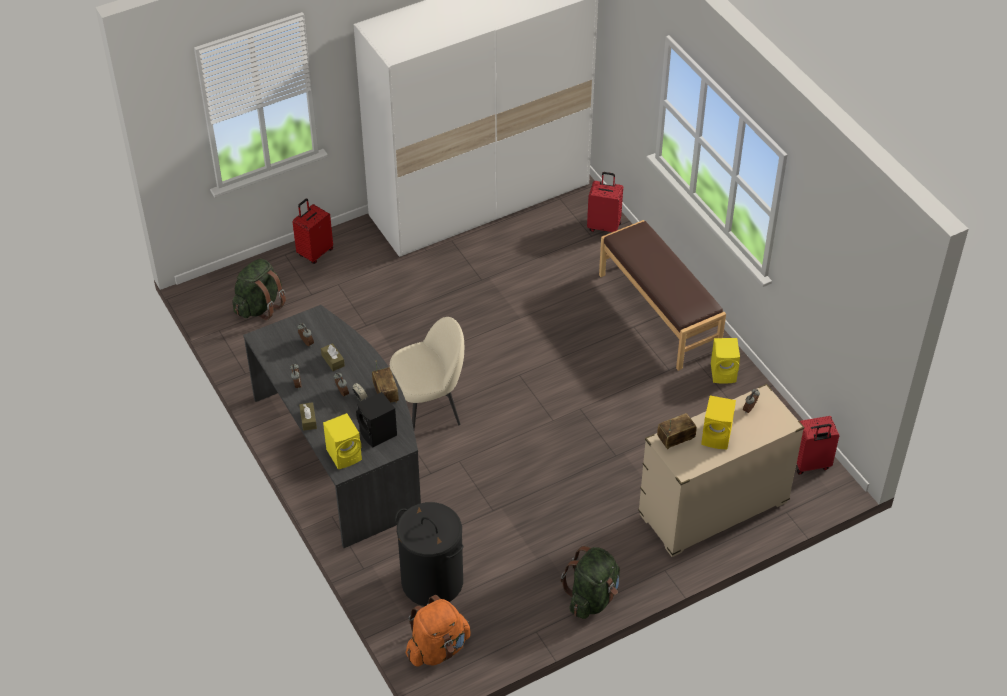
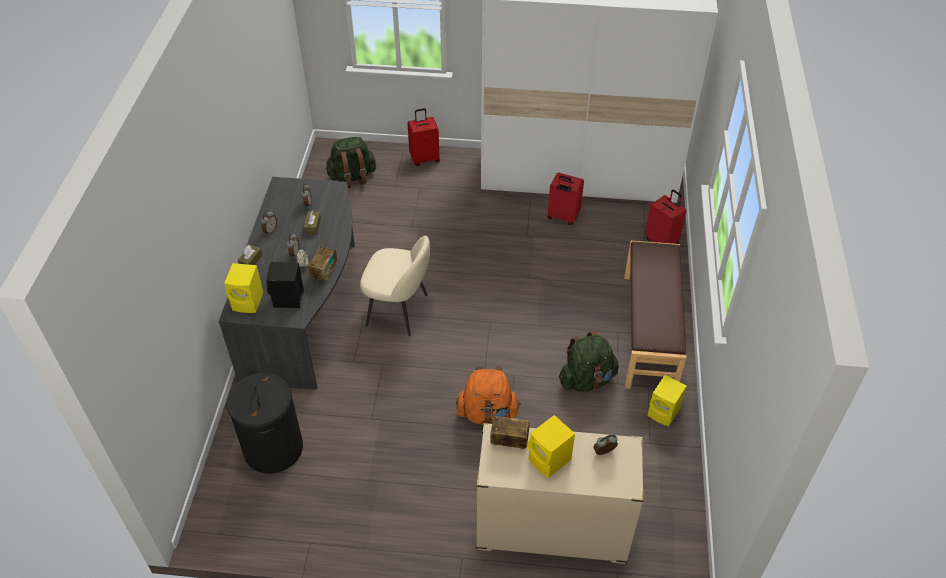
camera: 35 degrees right, 0 degrees up
(438, 648) = (225, 507): orange backpack -> orange backpack (487, 413)
(592, 597) = (380, 542): green backpack -> green backpack (587, 379)
(810, 464) = (678, 541): red suitcase -> red suitcase (562, 217)

